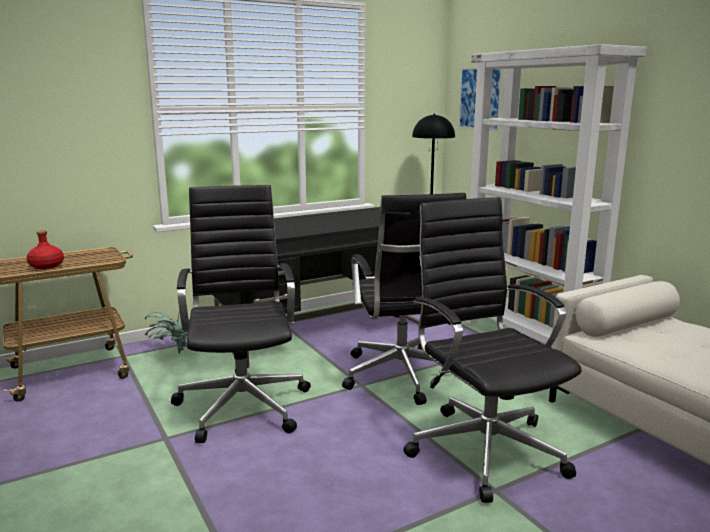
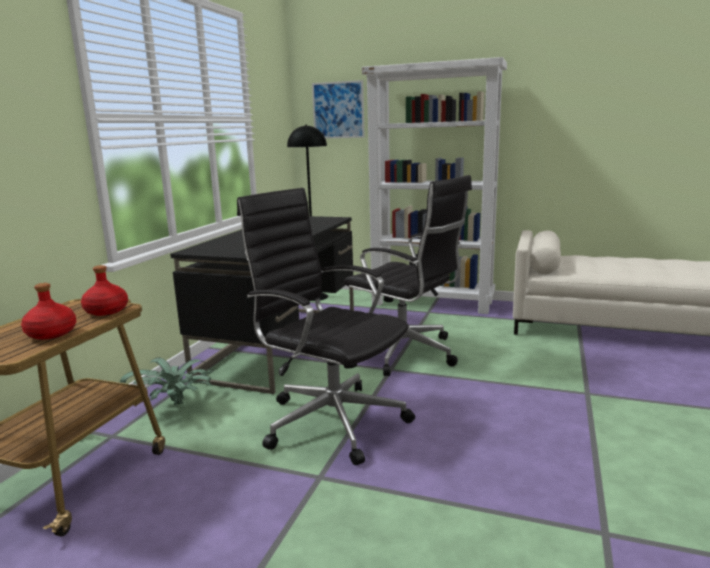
camera: 40 degrees left, 0 degrees up
(100, 259) = (107, 310): none -> red bottle
(484, 448) = (537, 374): black office chair -> none

